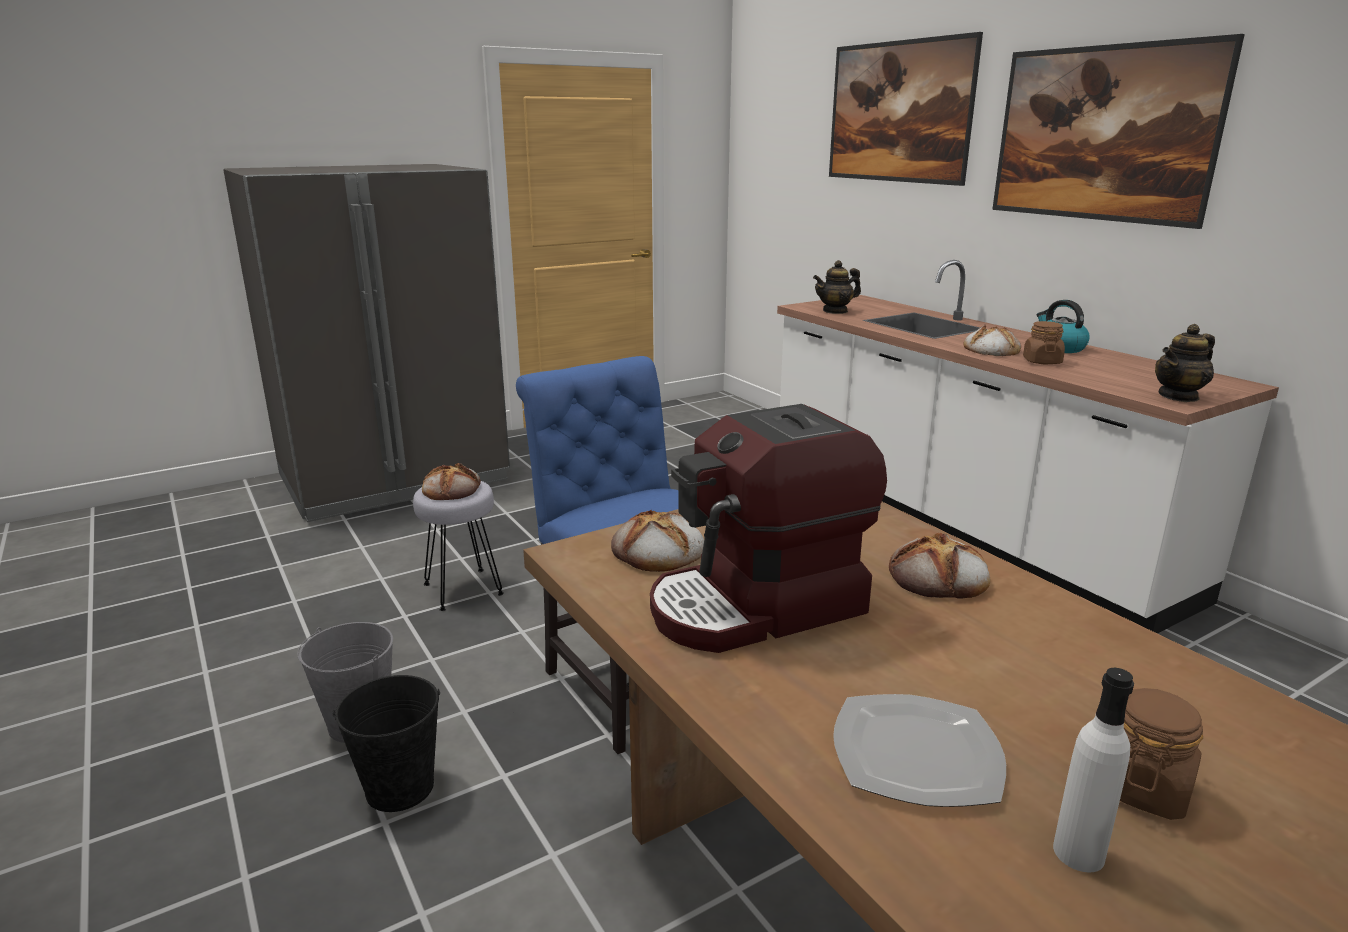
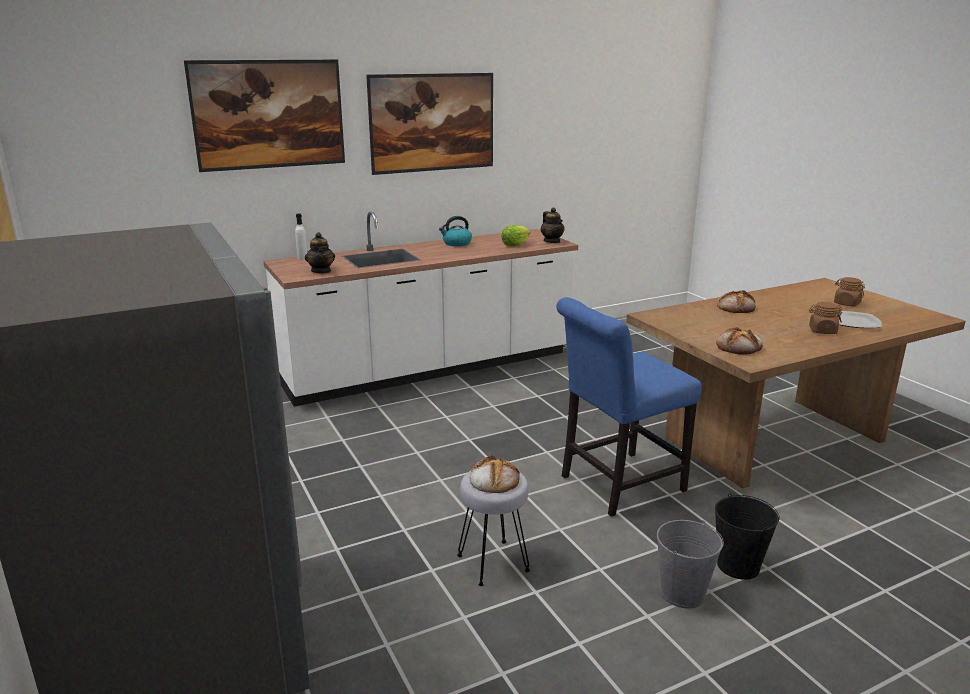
camera: 85 degrees left, 0 degrees up
(758, 607) = (779, 333): coffee machine -> none
(991, 349) = (455, 253): bread -> none
(1041, 361) = (485, 249): brown jar -> brown jar (822, 331)
(1078, 853) = (879, 313): white bottle -> white bottle (302, 258)
(1103, 375) = (514, 245): none -> lettuce

